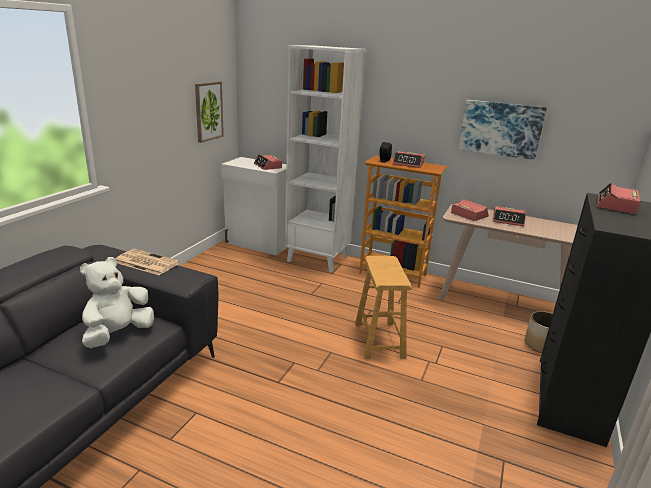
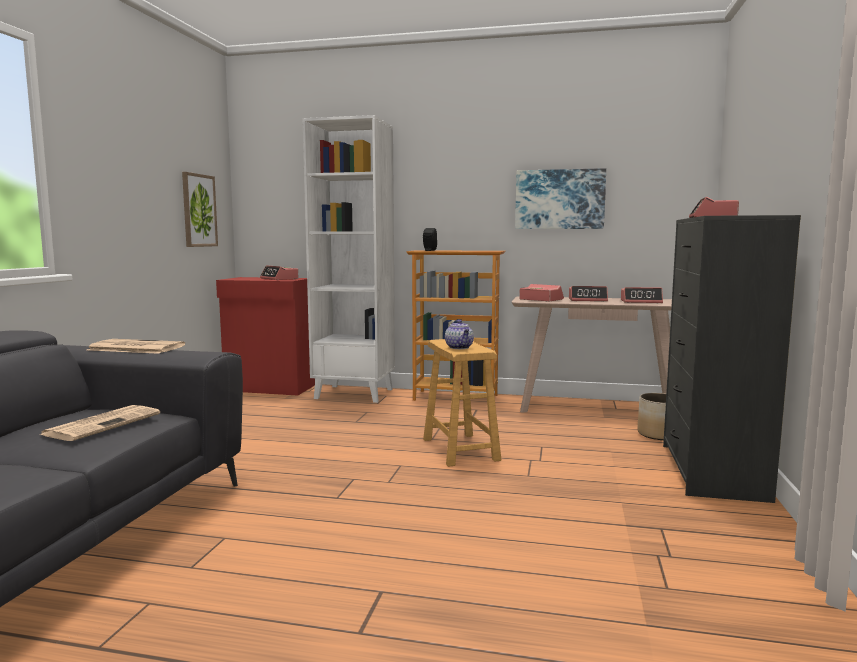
camera: 10 degrees left, 15 degrees down
(118, 334) = (103, 424): white plush toy -> newspaper
(258, 244) = (270, 388): white cabinet -> red cabinet
(384, 274) = (459, 347): none -> teapot
(408, 164) = (459, 250): alarm clock -> alarm clock (641, 302)

